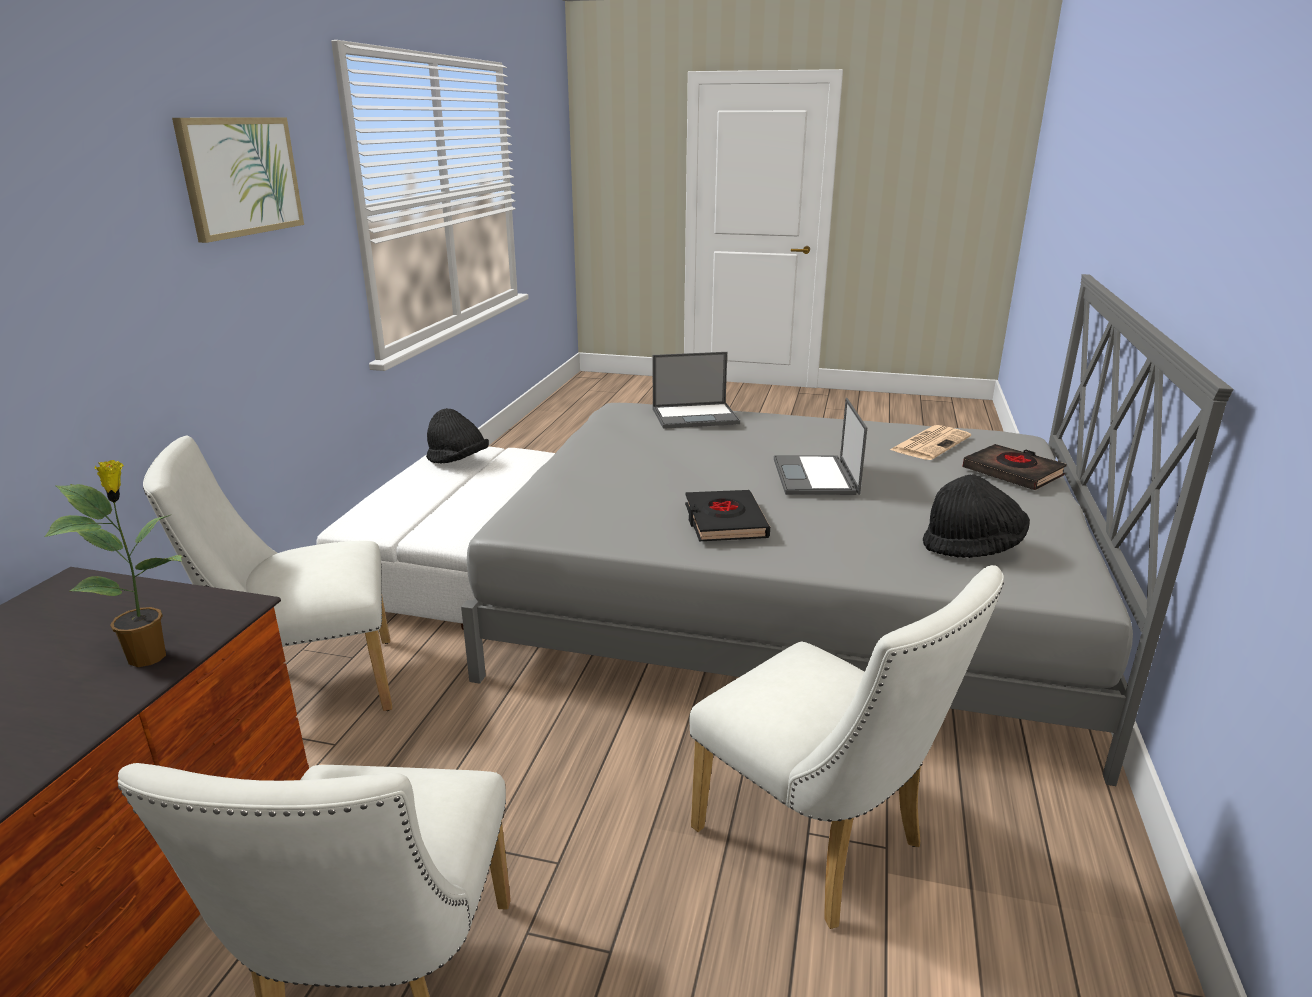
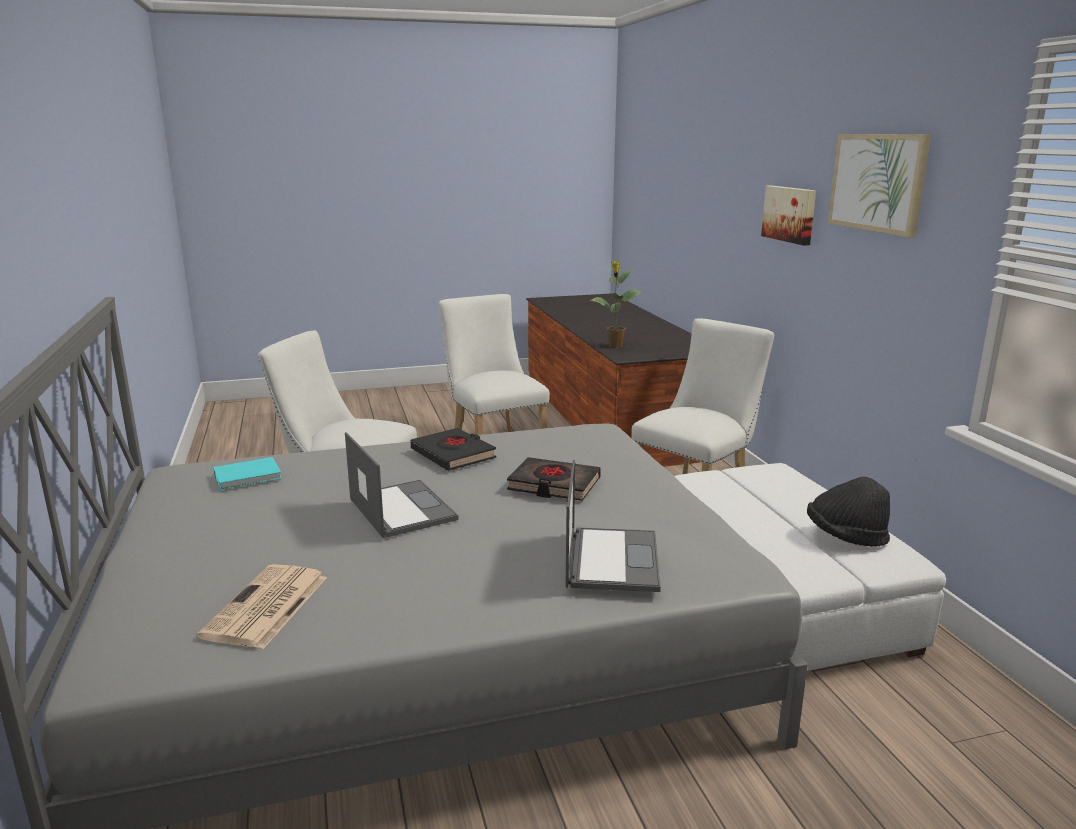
camera: 150 degrees right, 5 degrees down
(112, 255) = (790, 214): none -> picture
(696, 416) = (611, 559): laptop -> laptop turned 135 degrees clockwise
(972, 547) = (249, 476): black hat -> turquoise book
(1013, 473) = (166, 574): black book -> black book (554, 485)

